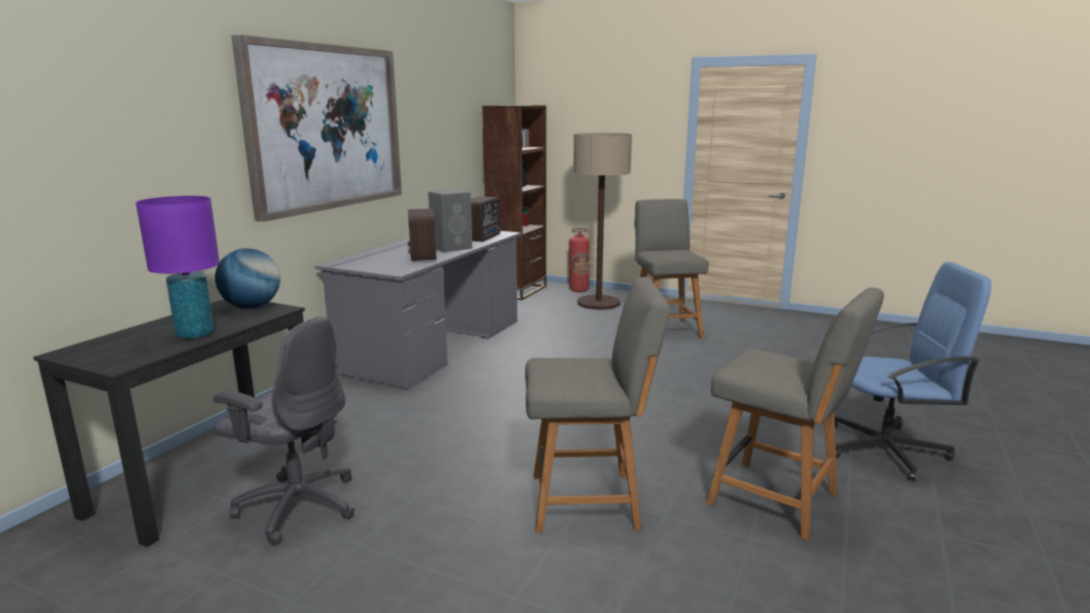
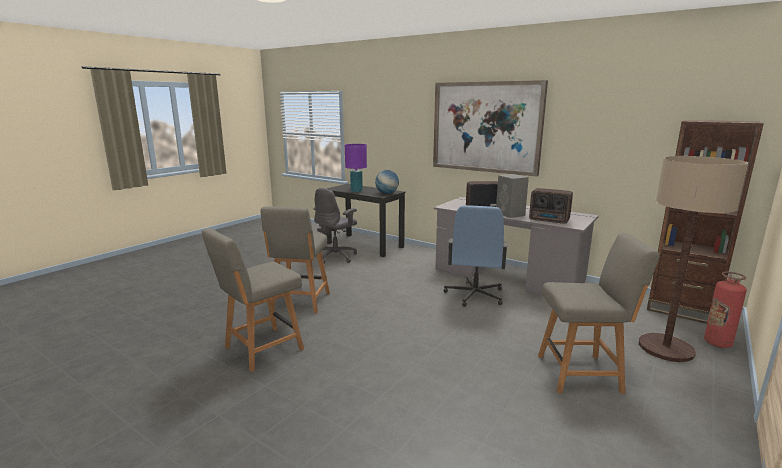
camera: 100 degrees right, 0 degrees up
(886, 450) = (279, 419): blue office chair -> blue office chair (474, 295)

